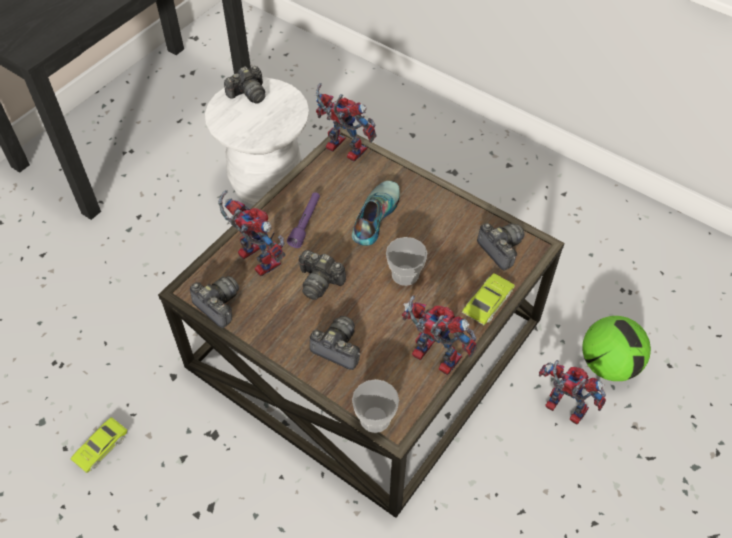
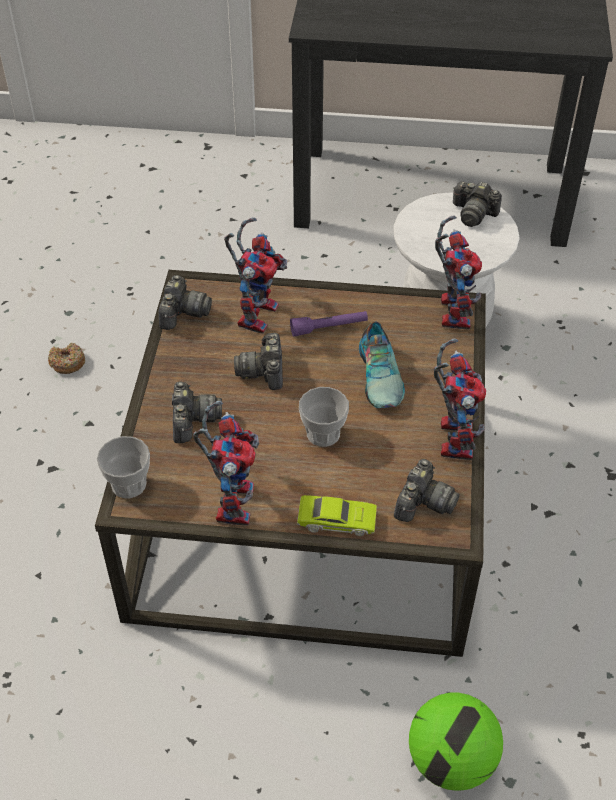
camera: 60 degrees right, 5 degrees down
(101, 447) = (67, 363): green toy car -> donut
(374, 216) = (381, 375): shoe -> shoe turned 90 degrees clockwise
(561, 408) = (352, 729): toy robot -> toy robot (451, 435)

